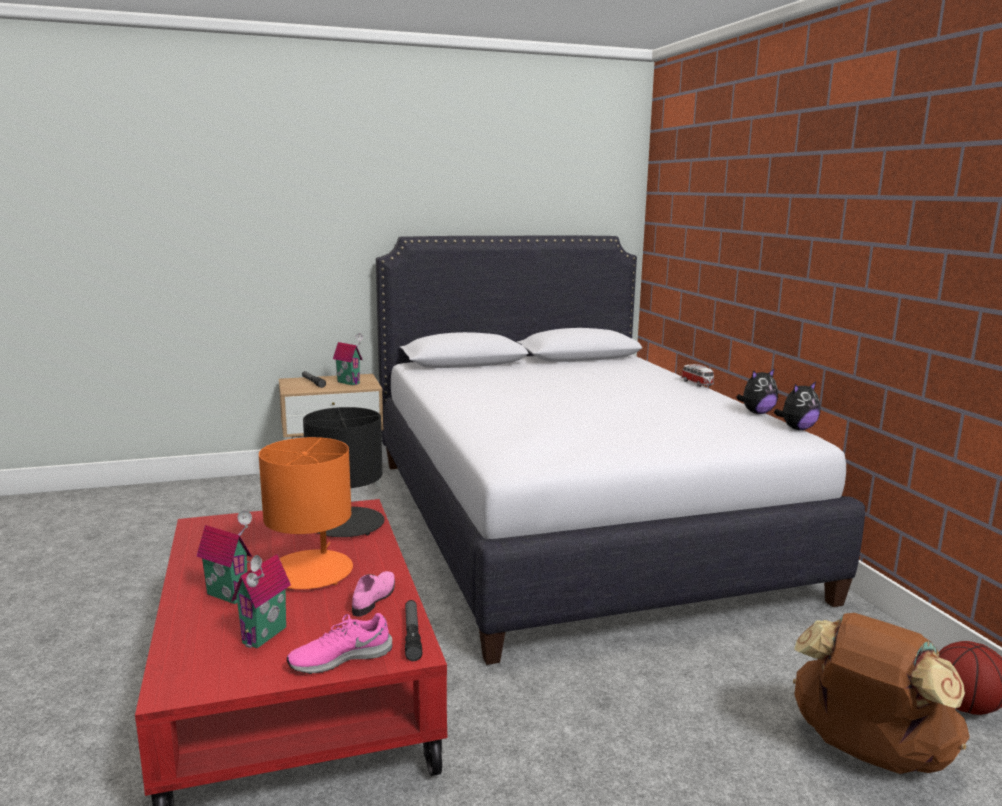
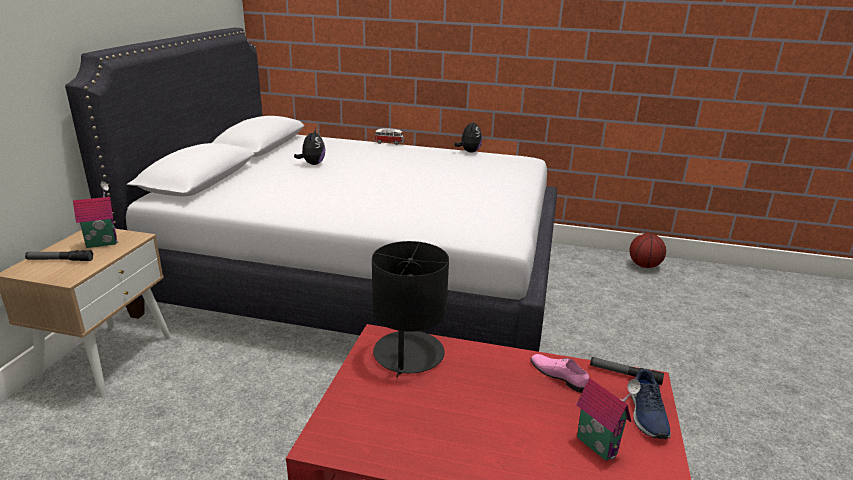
camera: 60 degrees left, 10 degrees up
(230, 594) = (509, 451): toy house -> none
(311, 571) = (491, 395): orange table lamp -> none
(340, 658) = (646, 414): pink shoe -> blue shoe
(797, 429) = (507, 154): plush toy -> plush toy (312, 164)
(867, 753) = (668, 303): brown backpack -> none

